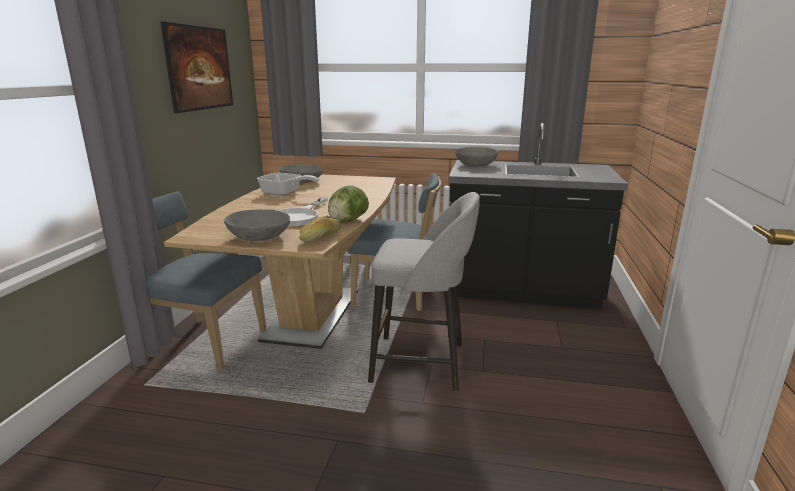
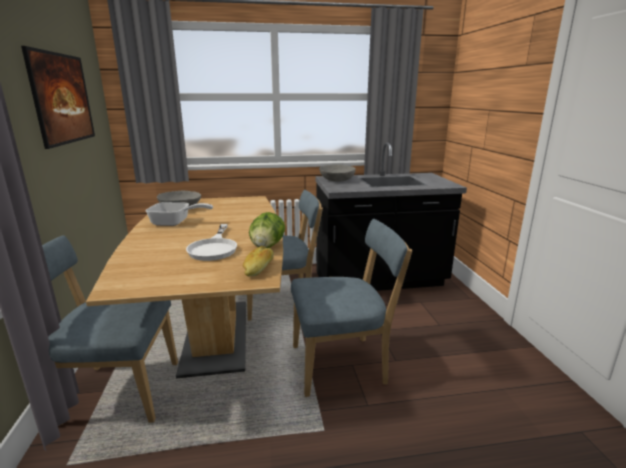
camera: 20 degrees left, 0 degrees up
(258, 237) = (194, 277): grey bowl -> none
(421, 363) = (343, 364): grey stool -> blue chair

